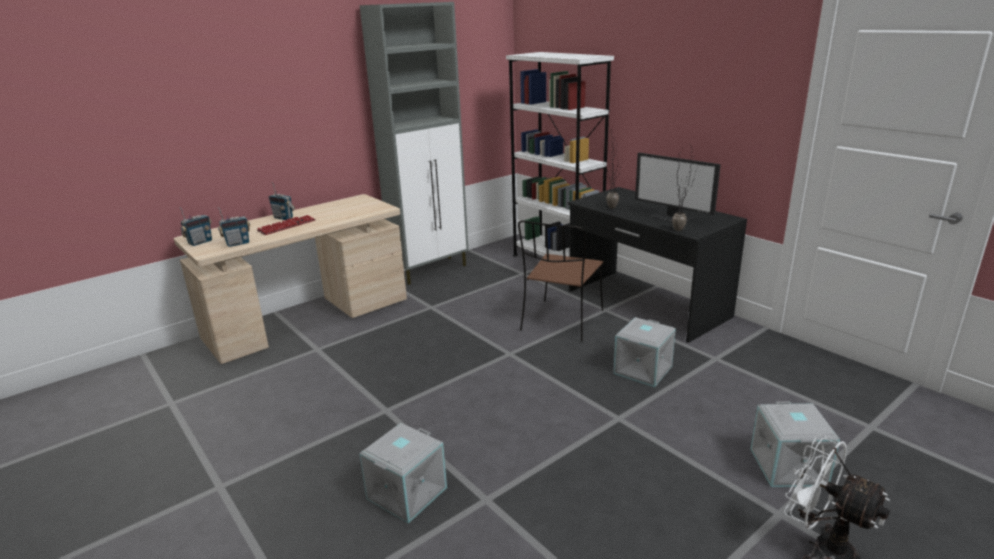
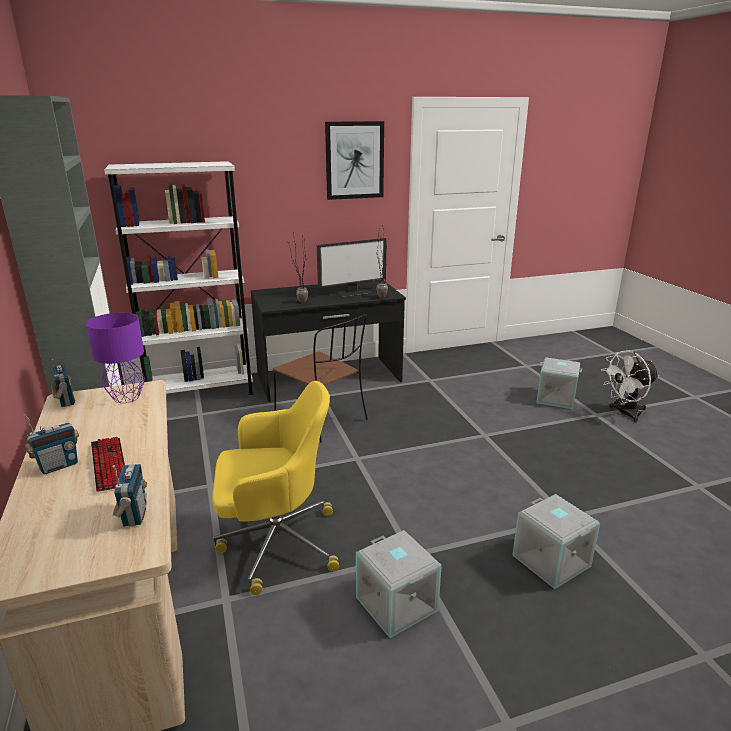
camera: 70 degrees left, 0 degrees up
(200, 242) = (65, 562): radio -> radio (66, 401)
(368, 208) = (126, 398): none -> purple table lamp
(377, 349) = (276, 543): none -> yellow office chair
(643, 370) = (428, 408): grey storage box -> grey storage box (398, 603)
(736, 65) = (354, 160): none -> picture

